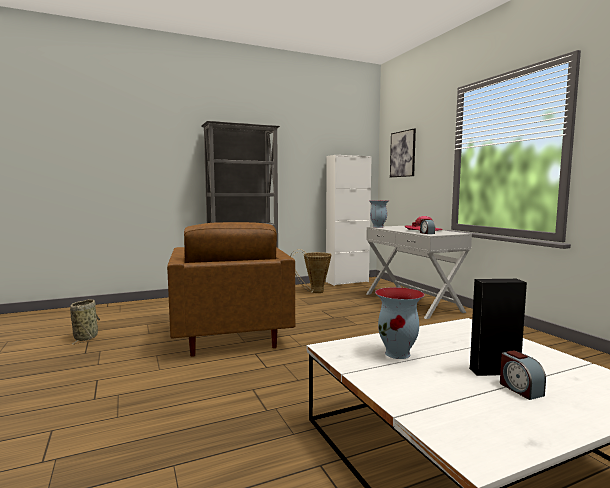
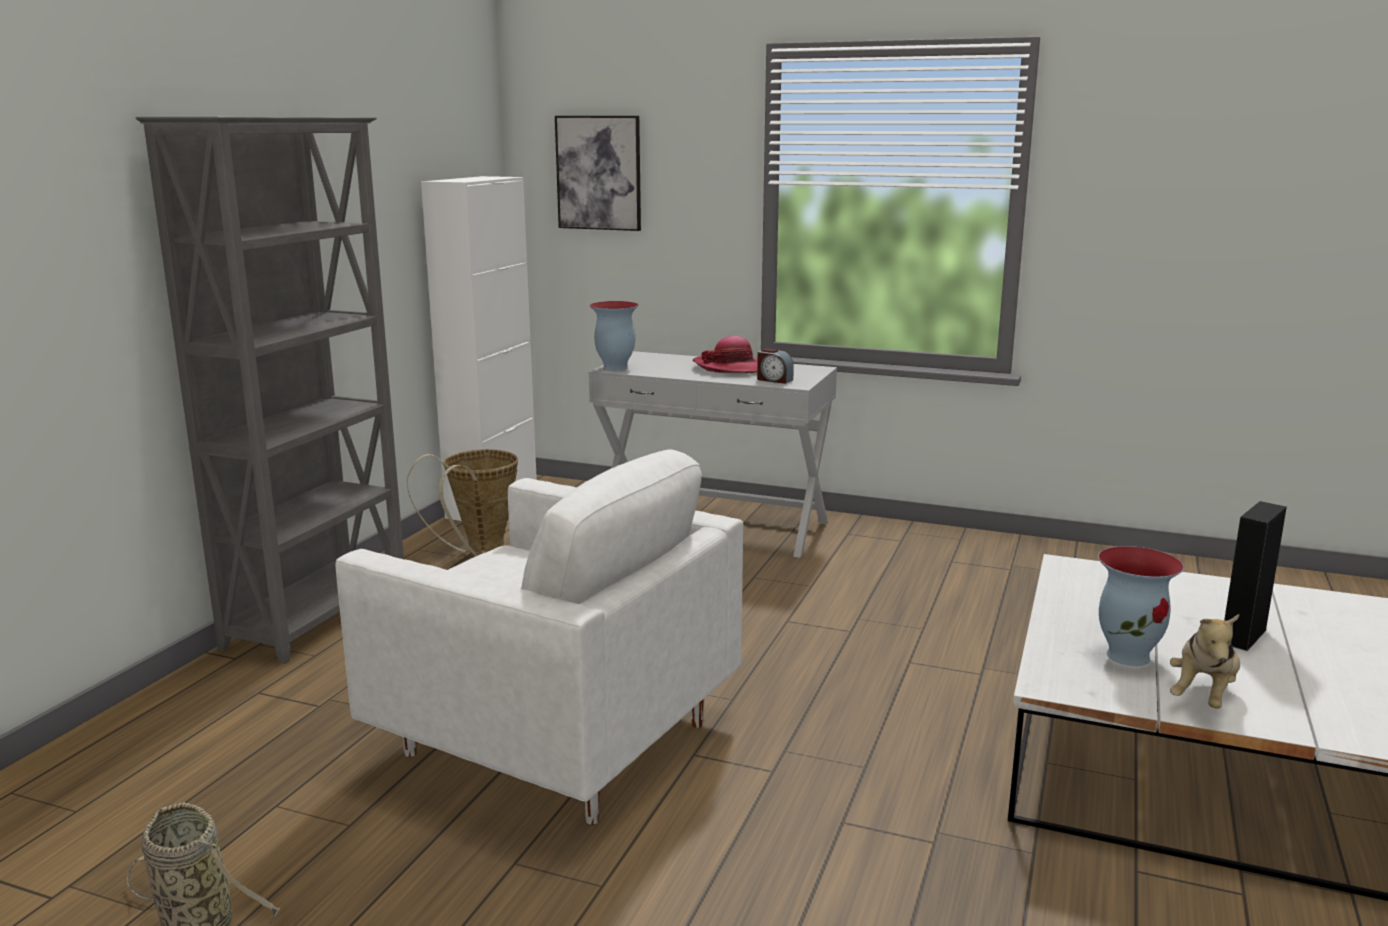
camera: 45 degrees left, 10 degrees up
(230, 335) = (553, 739): brown armchair -> white armchair
(391, 377) = (1203, 695): none -> plush toy
(520, 389) = (1304, 650): alarm clock -> none

